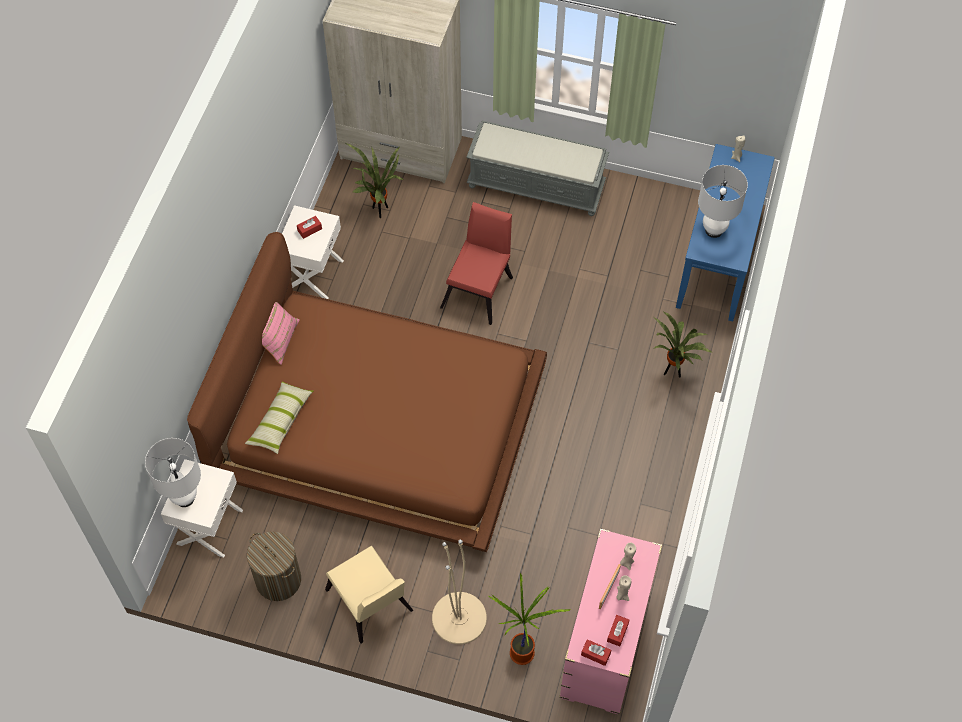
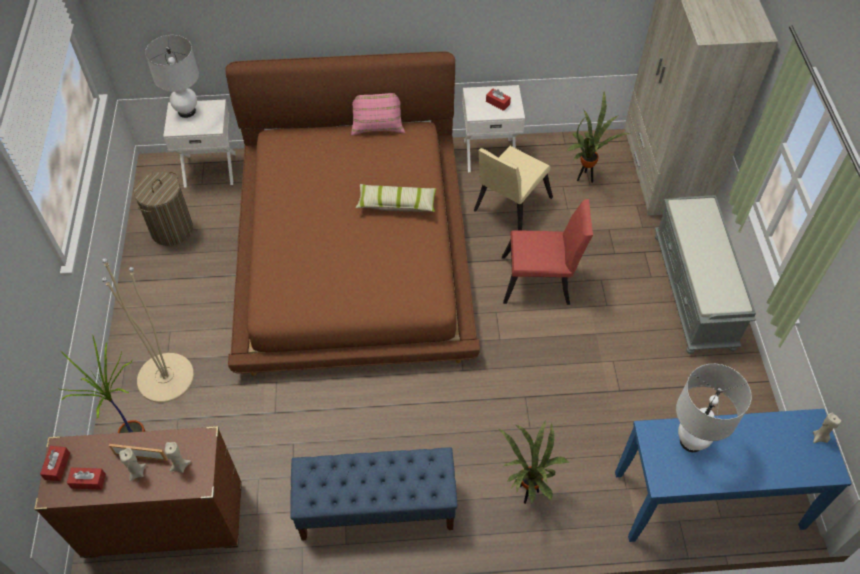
camera: 70 degrees right, 5 degrees down
(280, 421) = (292, 153): pillow -> pillow (397, 204)
(371, 605) = (162, 303): beige chair -> beige chair (509, 206)
(605, 644) = (164, 521): pink dresser -> brown dresser
(648, 481) = (376, 508): none -> blue bench

